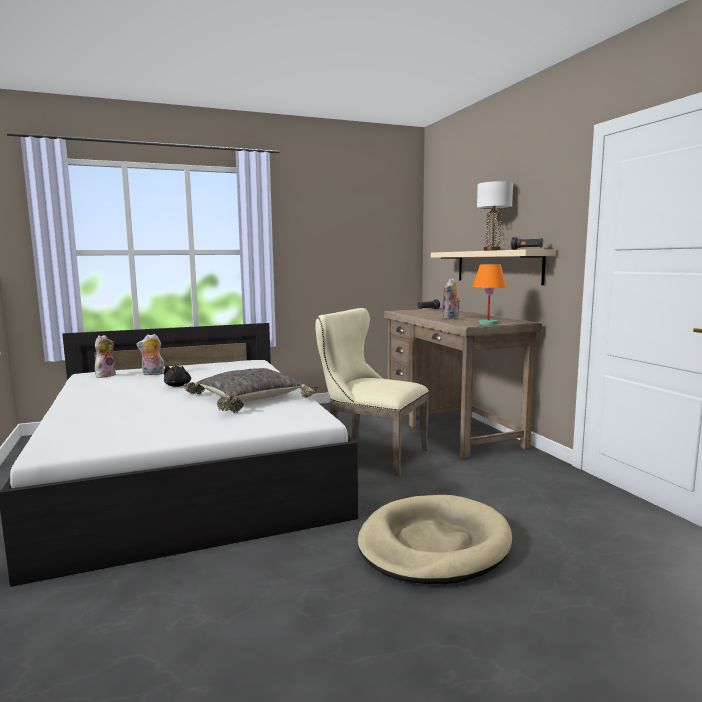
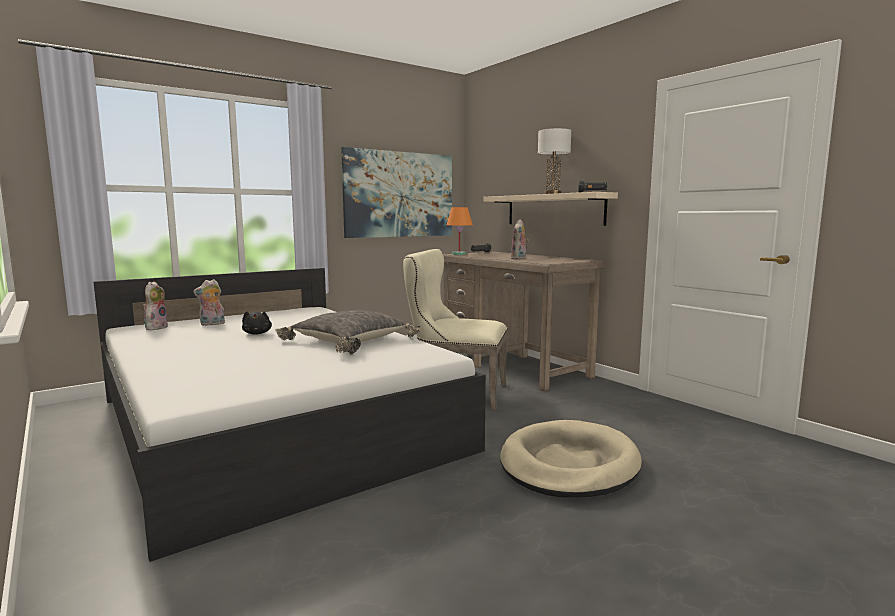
camera: 15 degrees left, 0 degrees up
(351, 251) = (399, 194): none -> picture
(488, 323) = (561, 261): orange table lamp -> orange table lamp (459, 254)

